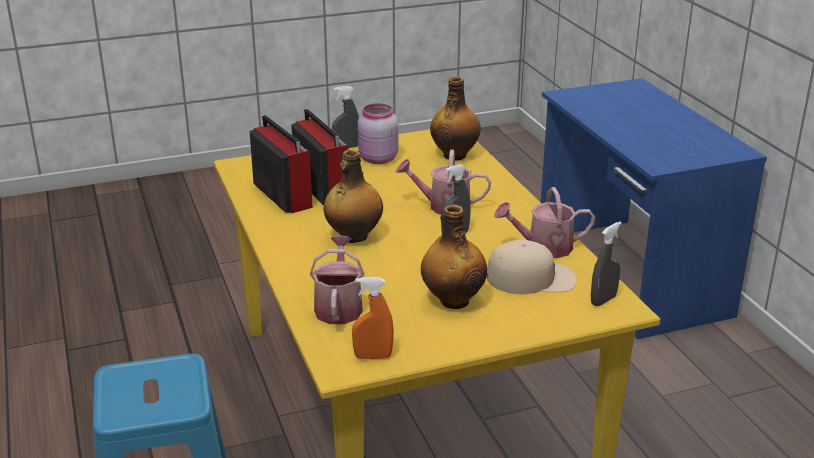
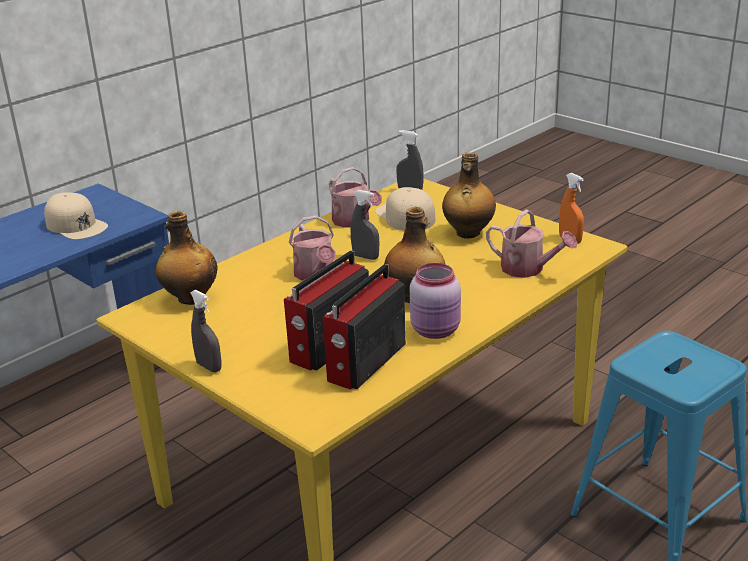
camera: 115 degrees left, 0 degrees up
(339, 306) = (528, 269): watering can -> watering can turned 120 degrees counterclockwise
(377, 159) = (231, 337): pink jar -> pink jar (437, 330)
(658, 138) = (76, 225): none -> beige cap

